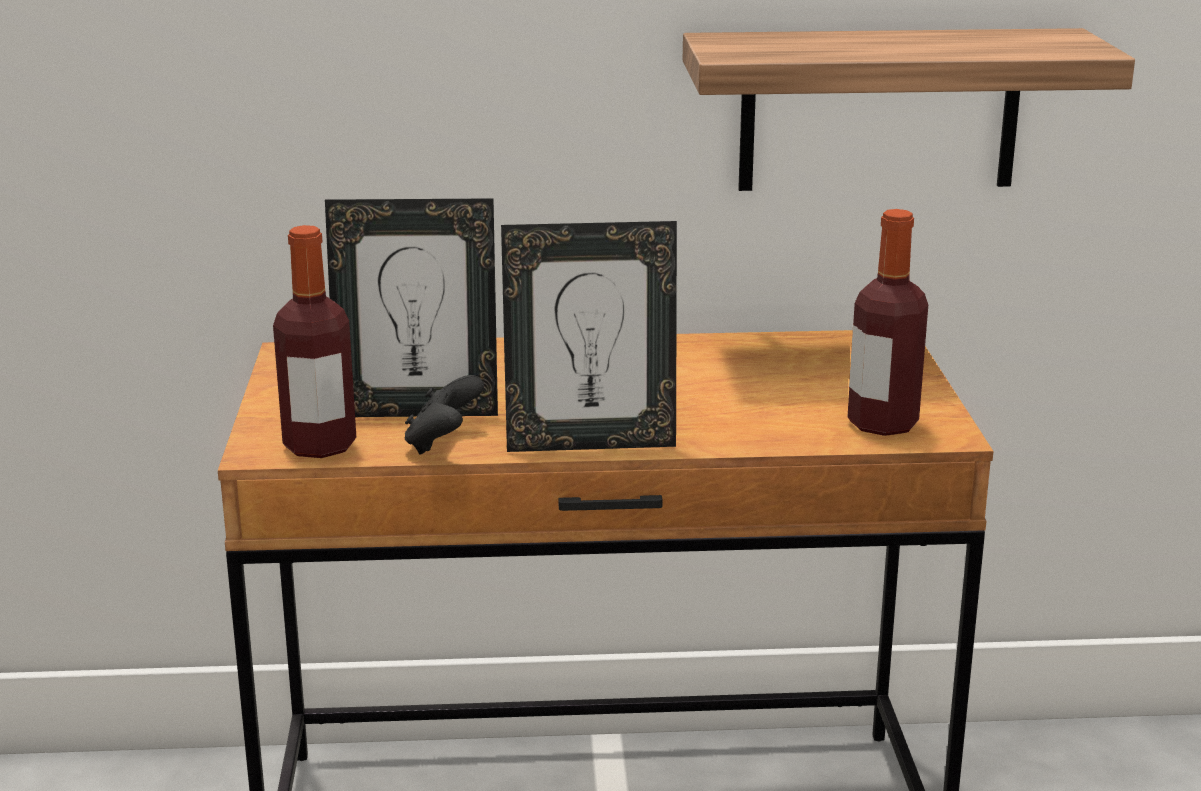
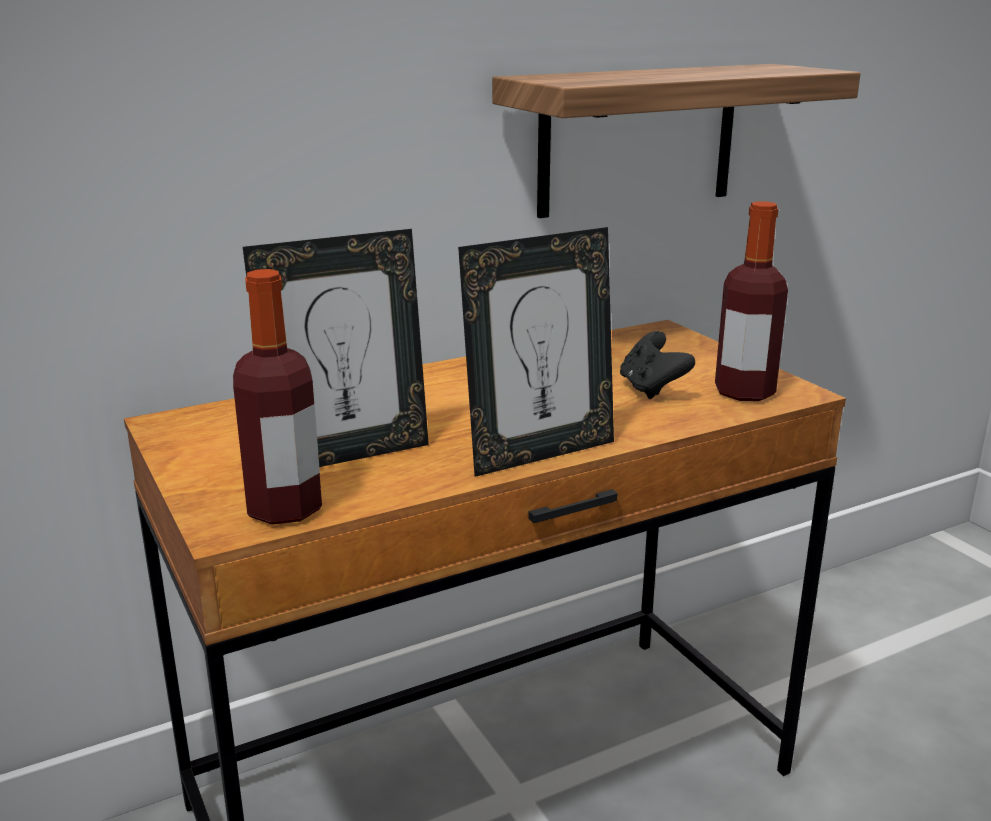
camera: 25 degrees left, 0 degrees up
(443, 443) = (406, 481): black game controller -> black game controller (651, 389)

